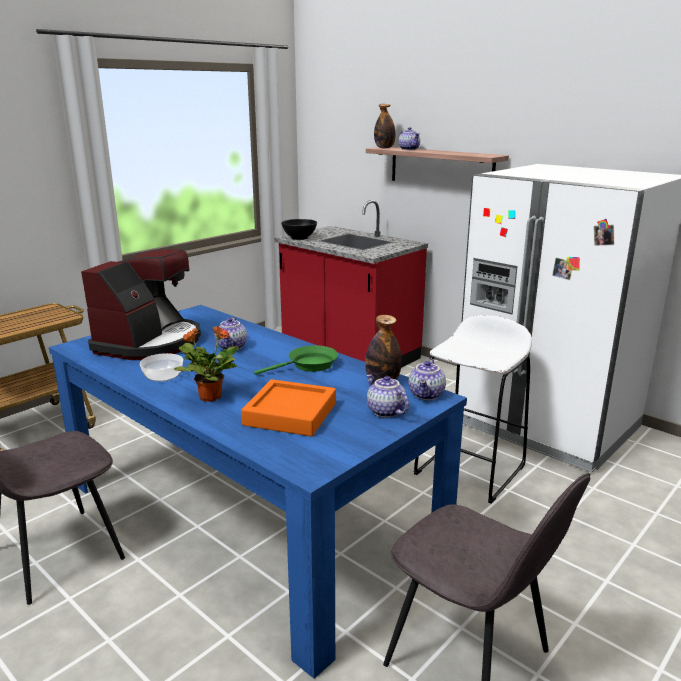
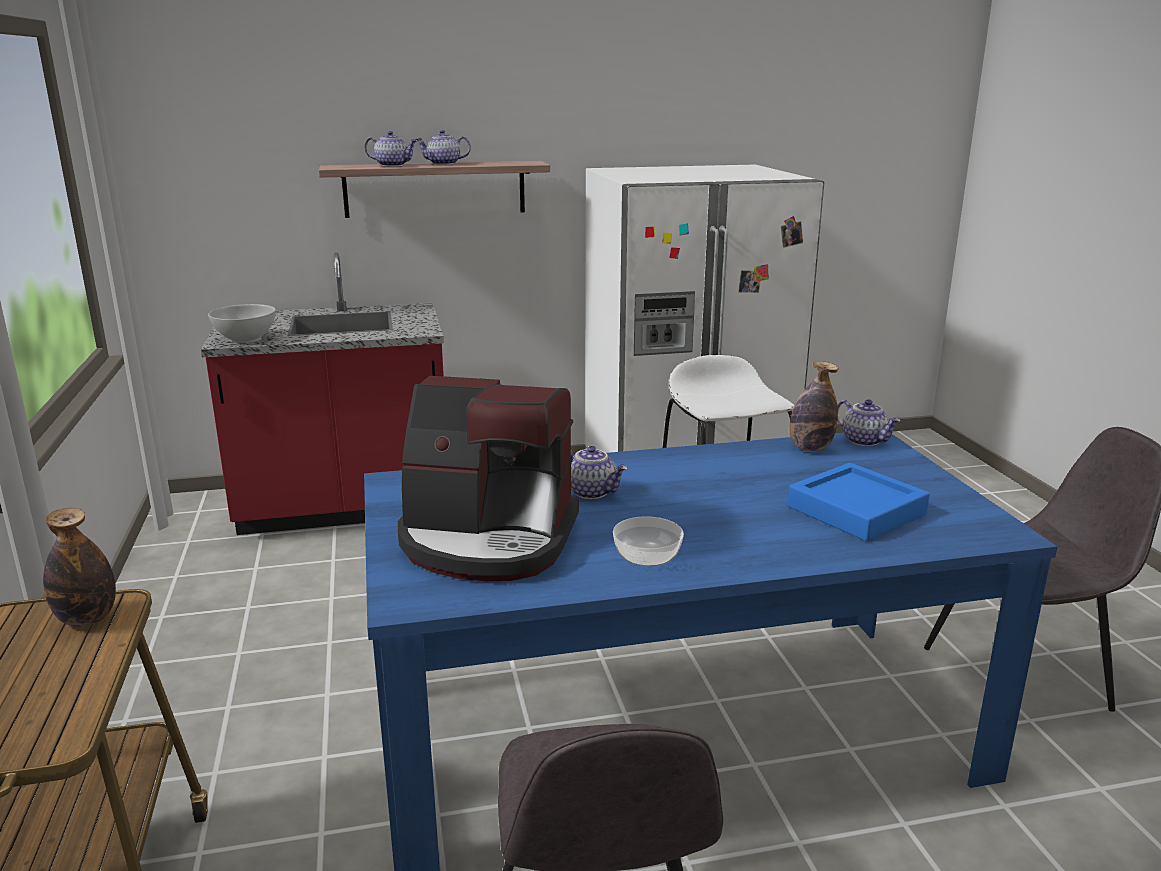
camera: 55 degrees left, 0 degrees up
(150, 343) = (488, 540): coffee machine -> coffee machine turned 135 degrees clockwise
(209, 397) = (757, 542): potted plant -> none
(290, 414) = (856, 510): orange tray -> blue tray
(299, 238) = (246, 339): black bowl -> white bowl
(309, 365) = (717, 468): green frying pan -> none
(384, 148) = (344, 166): bottle -> bottle (87, 619)
(385, 411) = (890, 468): teapot -> teapot (443, 164)

